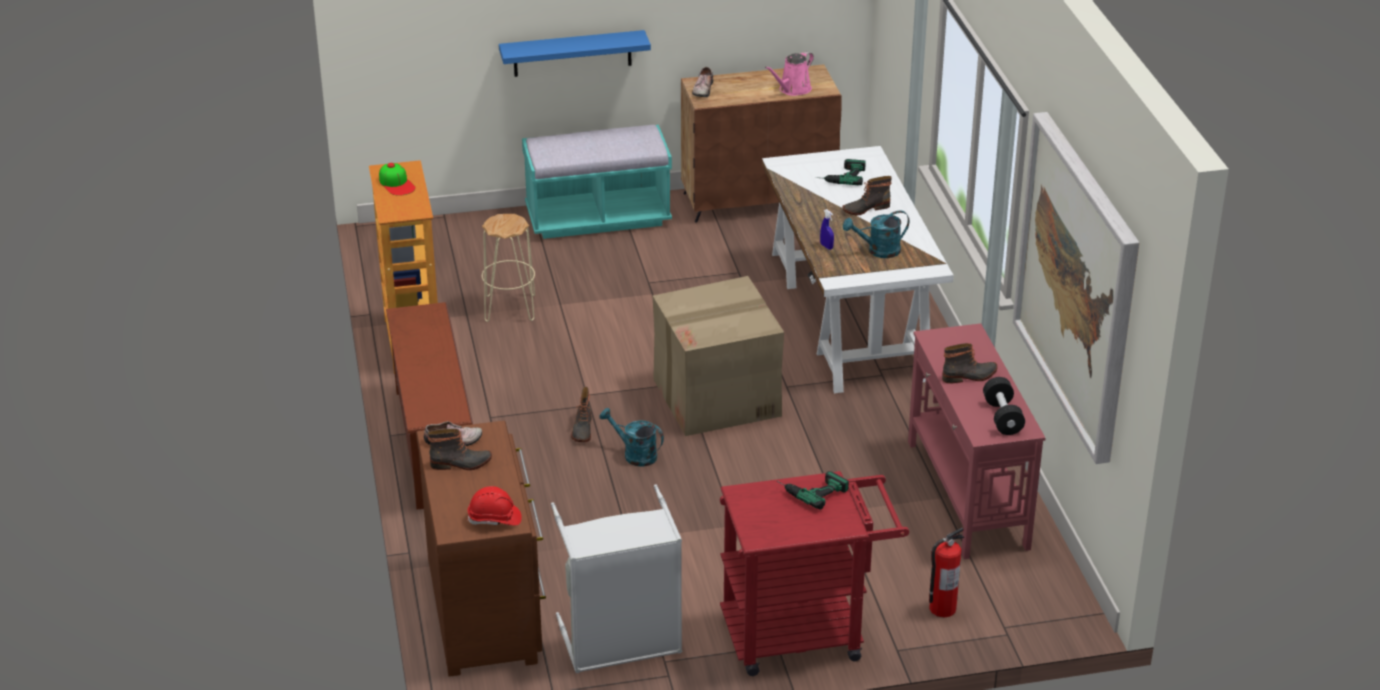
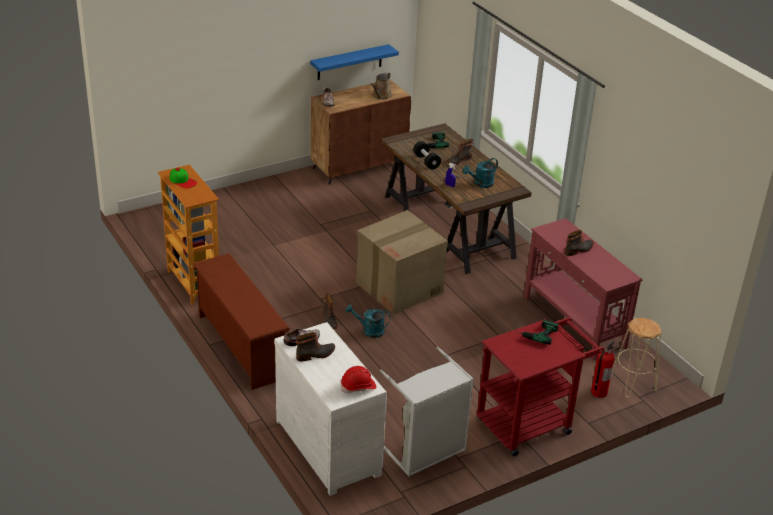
camera: 20 degrees left, 0 degrees up
(486, 608) = (330, 446): brown dresser -> white dresser
(510, 308) = (243, 252): beige stool -> beige stool (632, 383)
(572, 53) = (248, 88): blue shelf -> blue shelf (349, 62)
(598, 218) = (269, 189): turquoise bench -> none
(793, 90) = (381, 96): pink watering can -> brown watering can
(850, 315) = (449, 226): white desk -> brown desk
(1002, 417) = (612, 271): black dumbbell -> black dumbbell (426, 161)
(1078, 284) = (655, 184): picture -> none

